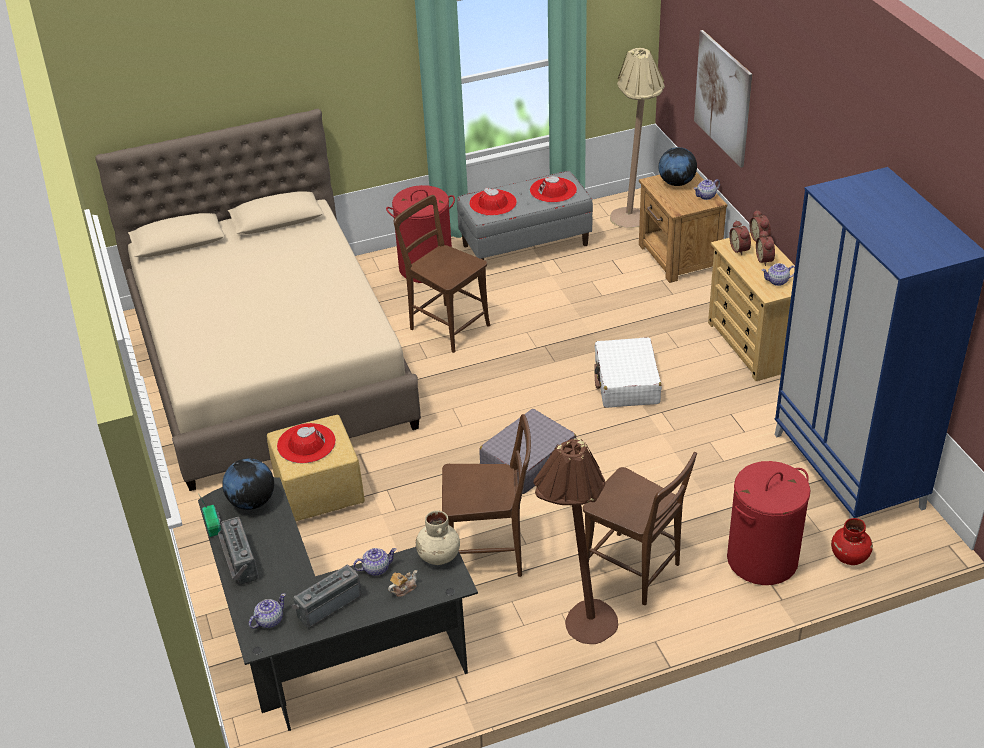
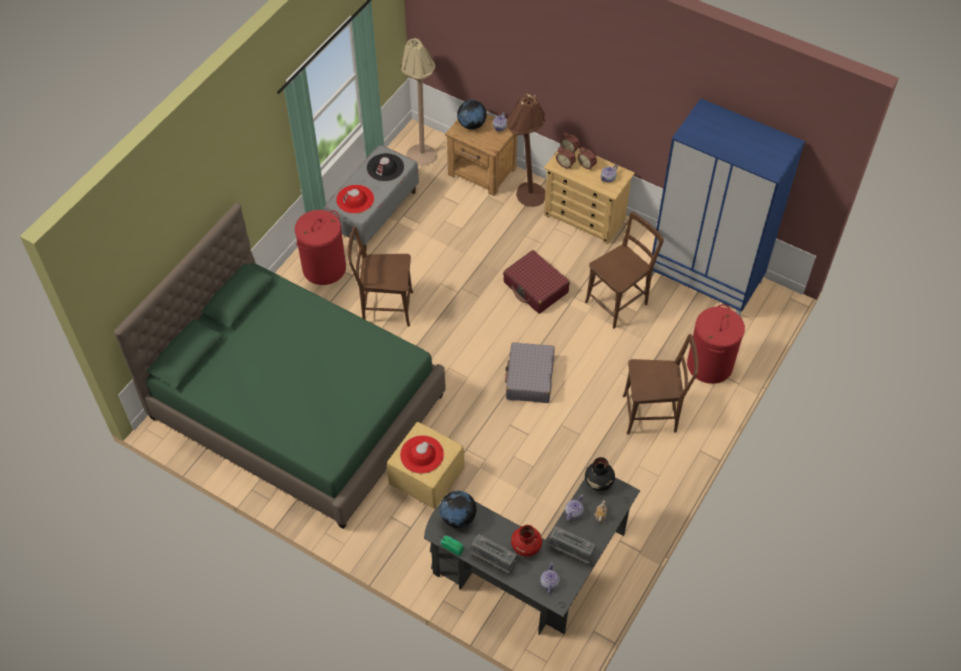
camera: 40 degrees left, 15 degrees up
(271, 365) = (297, 406): beige bed -> green bed
(327, 604) = (570, 551): radio -> radio turned 75 degrees counterclockwise
(438, 556) = (599, 482): beige vase -> black vase
(490, 553) = (566, 453): brown chair -> brown chair (619, 301)
(553, 190) = (385, 167): red hat -> black hat
(578, 623) = (652, 465): brown floor lamp -> brown floor lamp (525, 198)
(626, 383) = (535, 288): white suitcase -> red suitcase
(723, 98) = (500, 59): picture -> none
(849, 556) = (749, 335): red vase -> red vase (526, 546)

